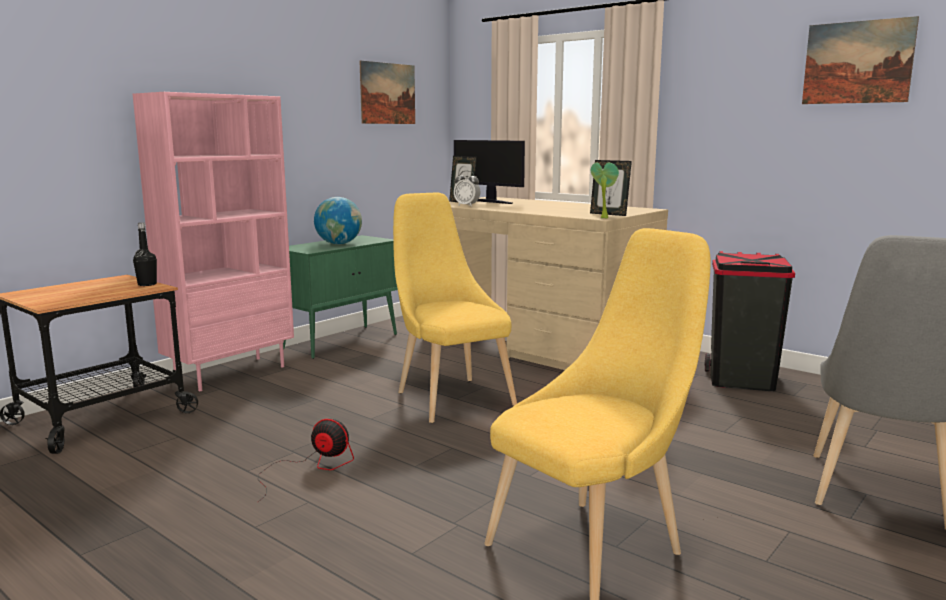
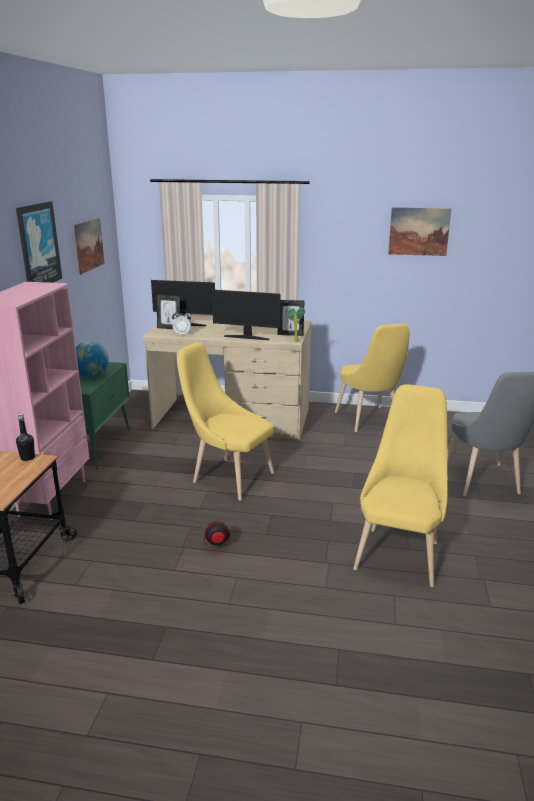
camera: 30 degrees left, 10 degrees up
(288, 66) = (38, 245): none -> picture
(542, 212) = (247, 337): none -> monitor
(741, 380) = (369, 421): black trash can -> yellow chair

